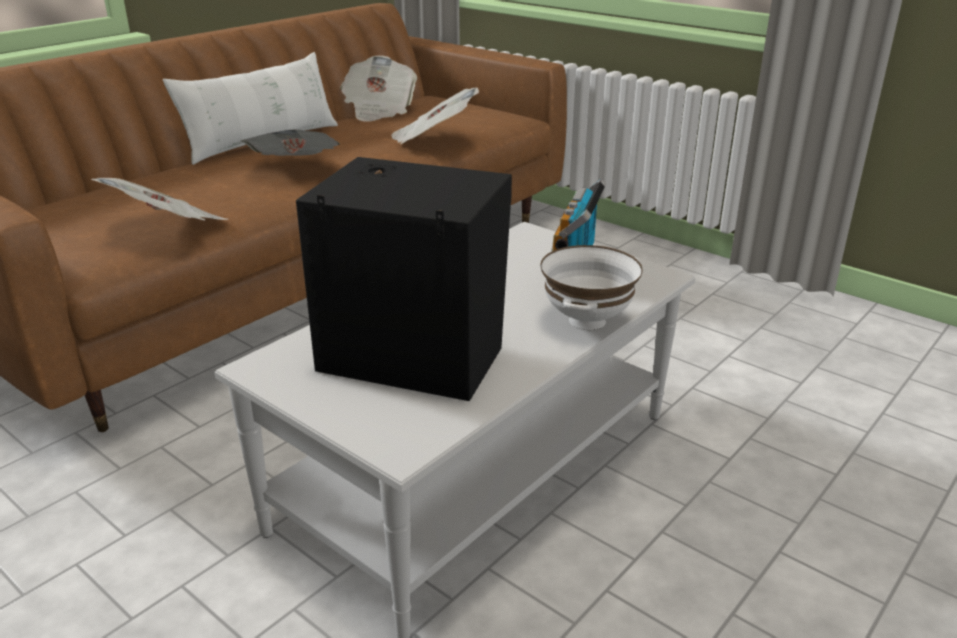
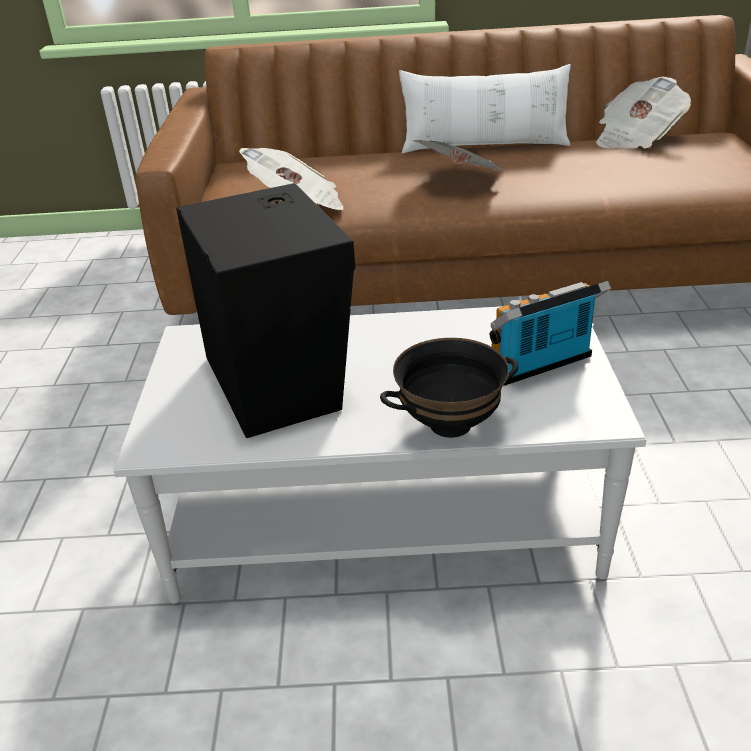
camera: 50 degrees right, 5 degrees up
(433, 139) = (631, 184): newspaper -> none
(586, 320) = (450, 424): white bowl -> black bowl

